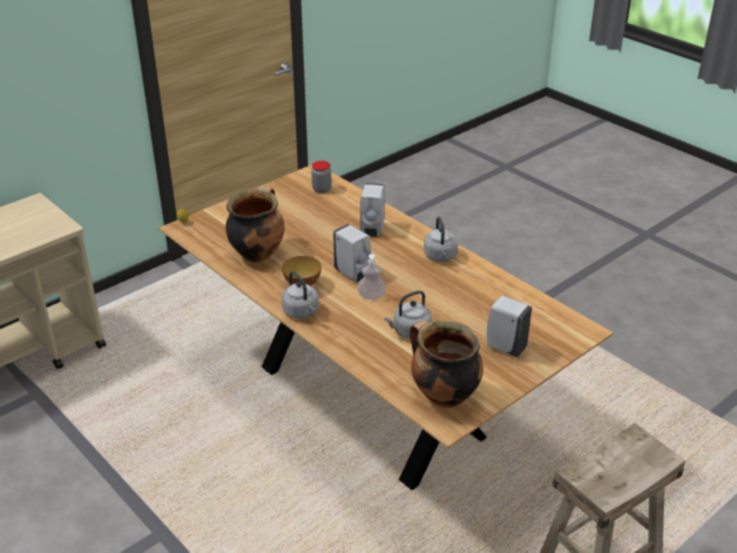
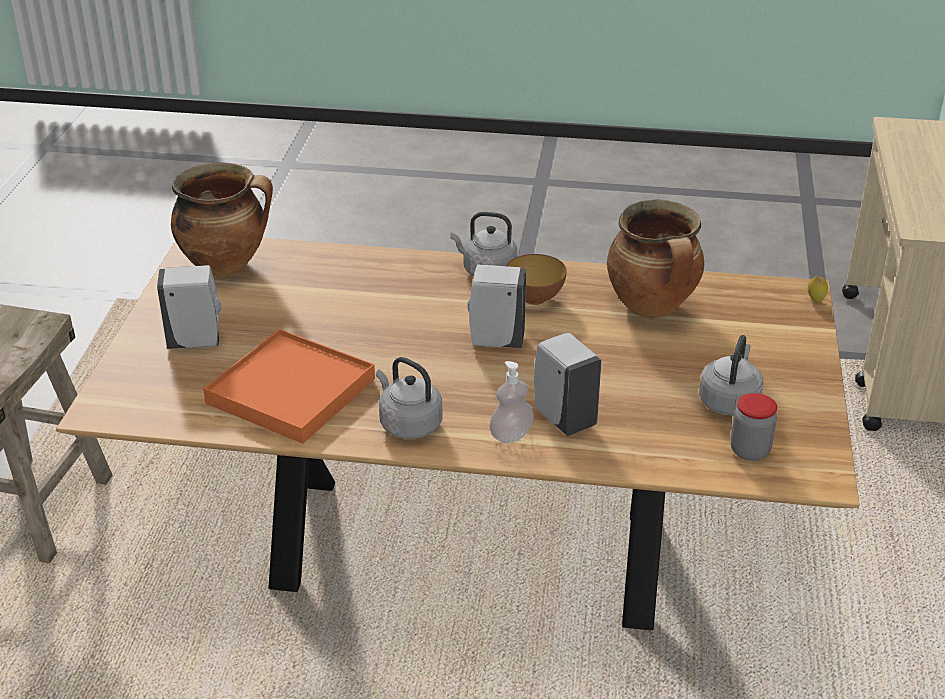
camera: 140 degrees right, 0 degrees up
(371, 296) = (432, 325): soap dispenser -> soap dispenser (511, 435)
(410, 332) = (333, 307): grey kettle -> grey kettle (729, 401)
(479, 296) = (290, 391): none -> orange tray

